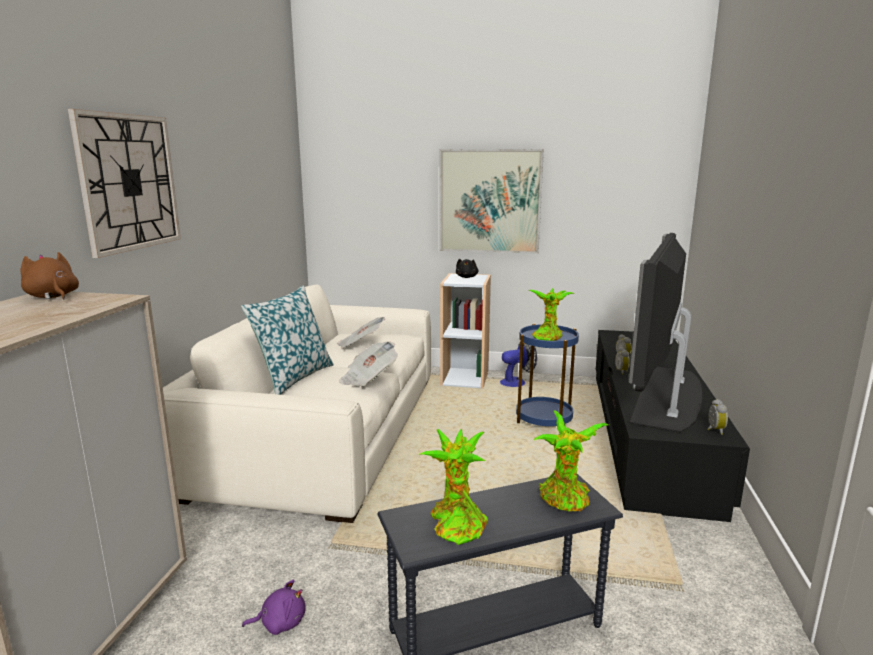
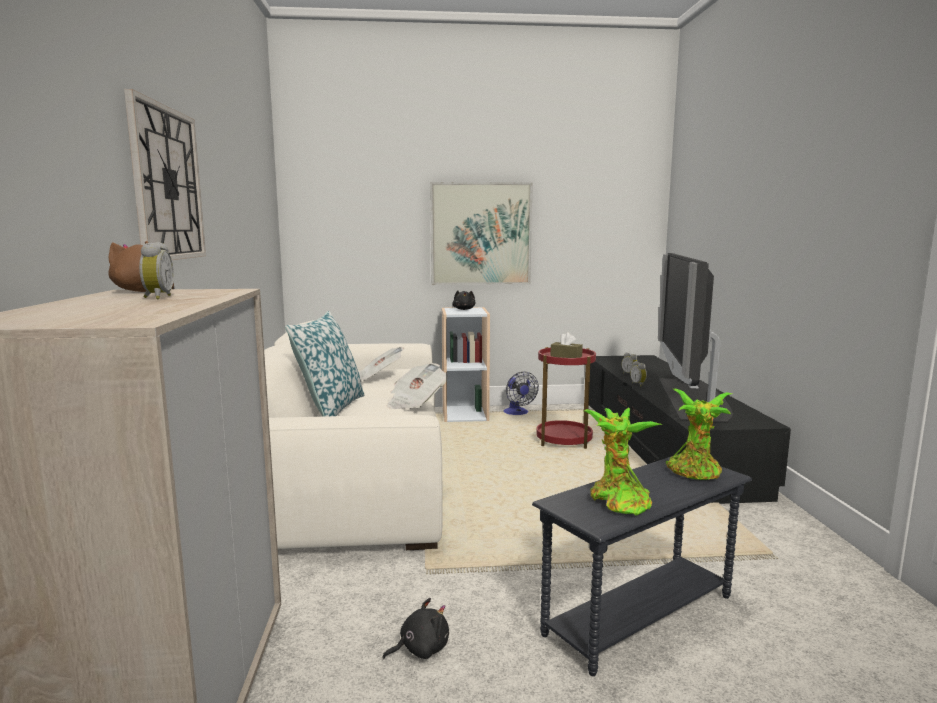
camera: 15 degrees left, 5 degrees down
(280, 623) = (420, 649): purple plush toy -> black plush toy
(517, 382) = (518, 413): fan -> fan turned 105 degrees clockwise
(544, 419) = (564, 441): blue side table -> red side table
(547, 336) = (566, 356): potted plant -> brown tissue box
(714, 430) = (752, 419): alarm clock -> alarm clock (156, 297)

